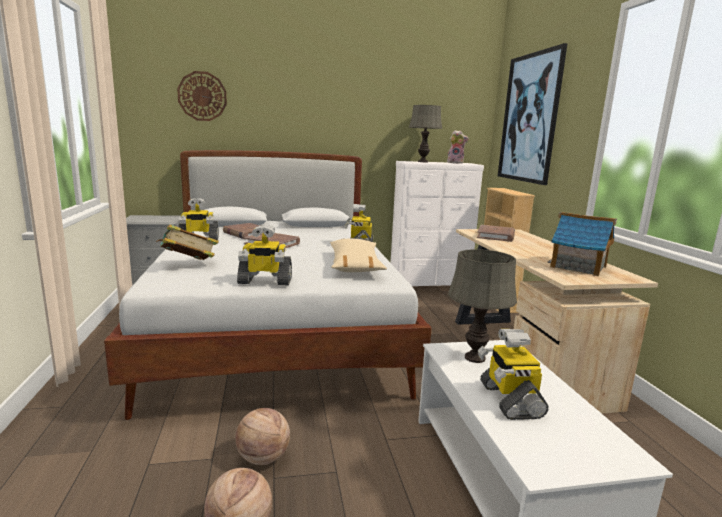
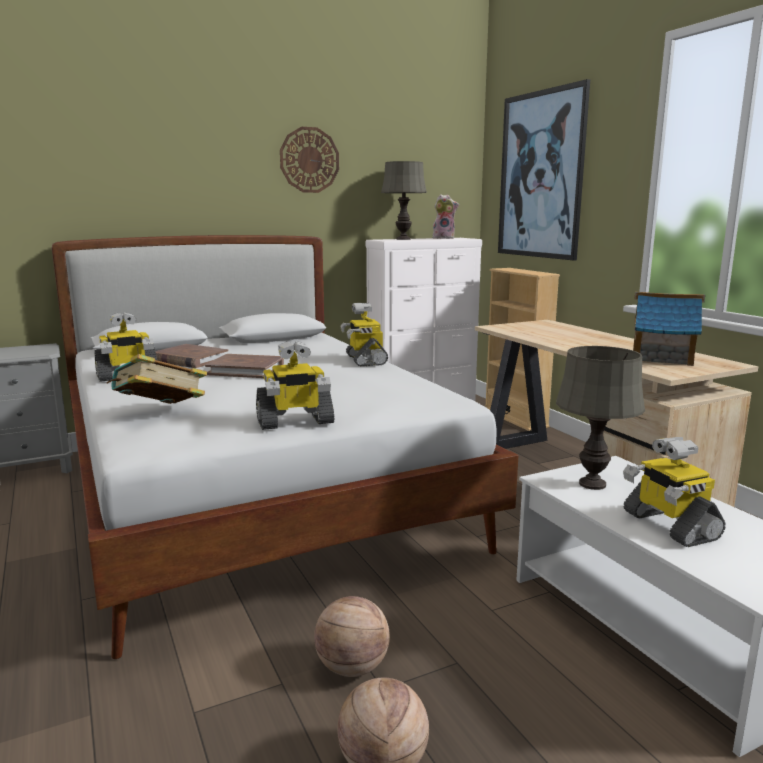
camera: 15 degrees left, 0 degrees up
(202, 96) = (78, 156): wall clock -> wall clock (309, 160)
(355, 265) = (388, 387): beige pillow -> none
(496, 236) = (531, 330): brown book -> none

